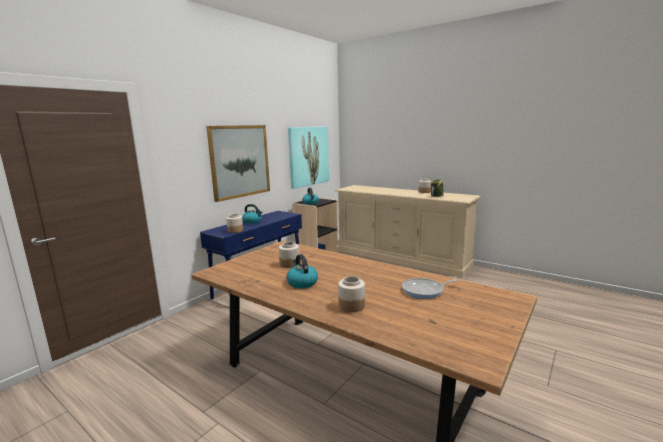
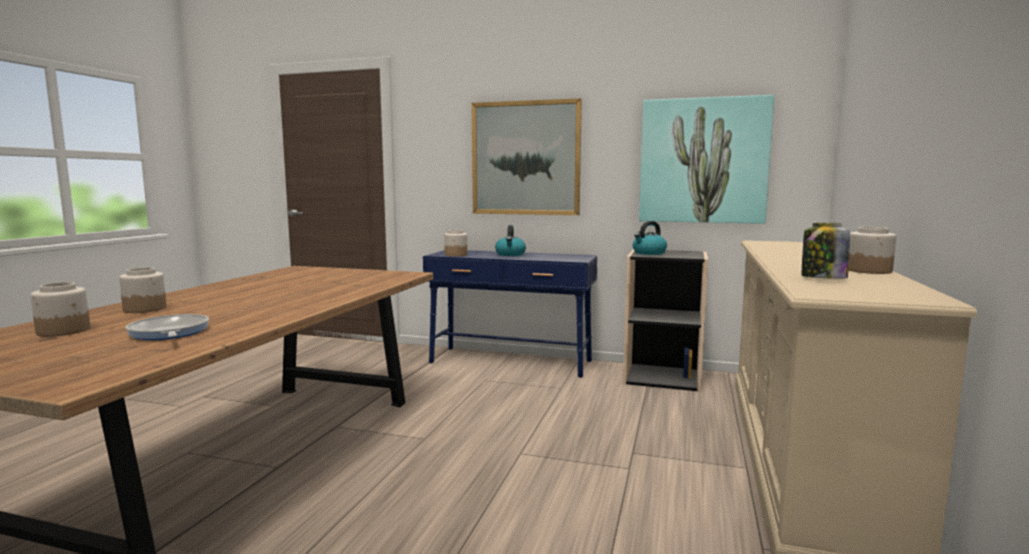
camera: 70 degrees right, 5 degrees down
(289, 264) = (320, 282): jar -> jar (64, 331)
(302, 283) = (243, 290): kettle -> none

